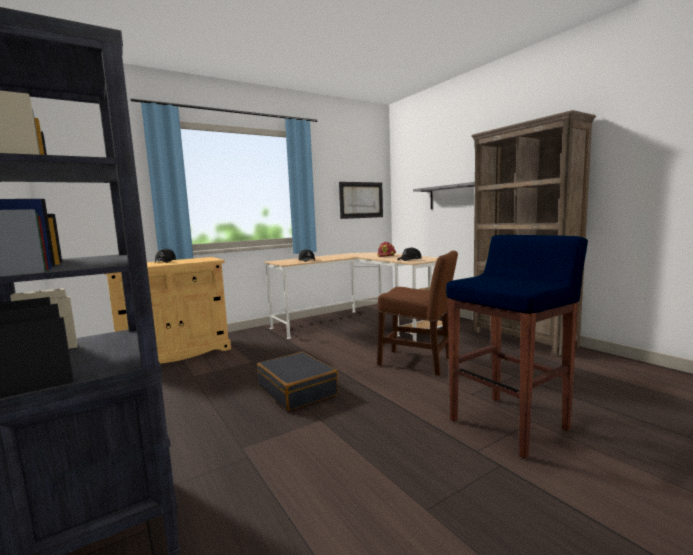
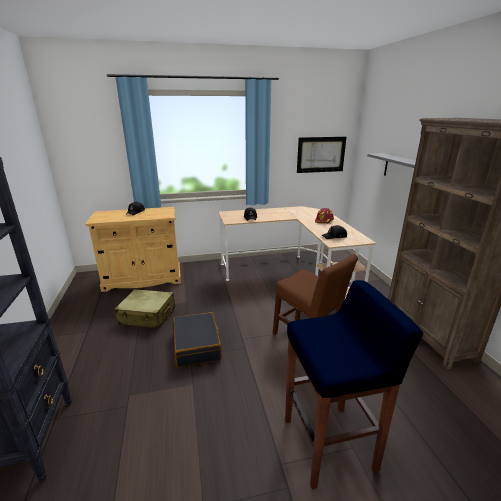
camera: 20 degrees right, 15 degrees up
(208, 380) = (147, 316): none -> beige suitcase

